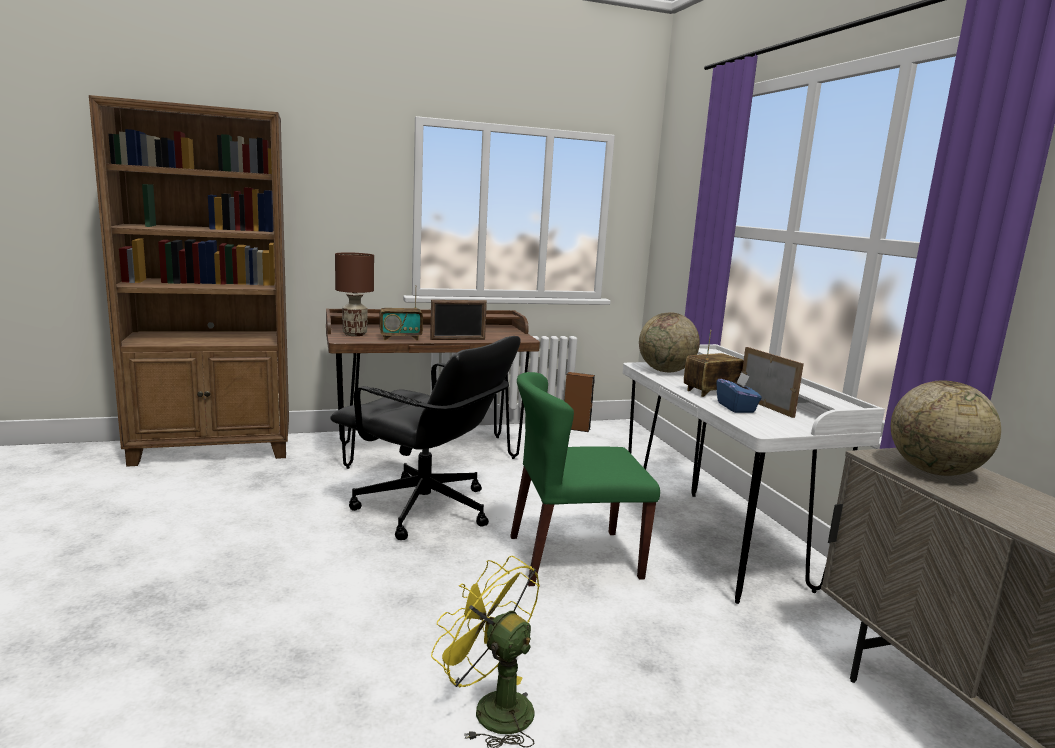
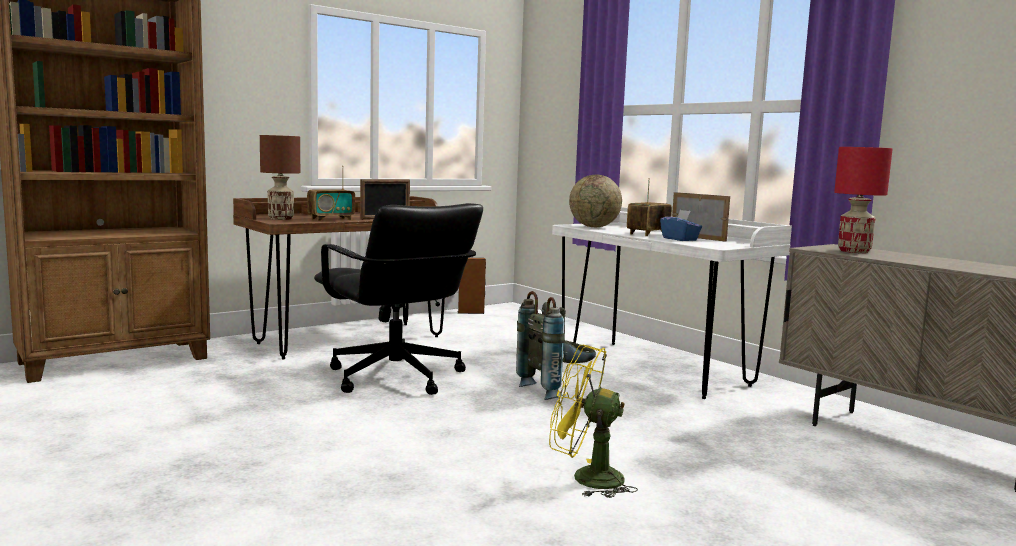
camera: 20 degrees left, 5 degrees down
(425, 510) = (395, 378): black office chair -> black office chair turned 45 degrees clockwise
(573, 557) = (556, 390): green chair -> grey backpack
(934, 471) = (854, 251): globe -> red table lamp

